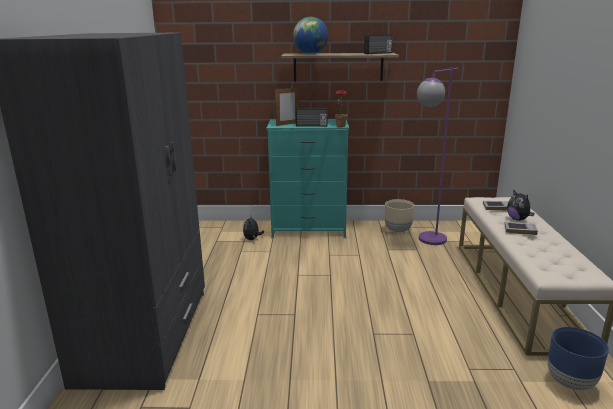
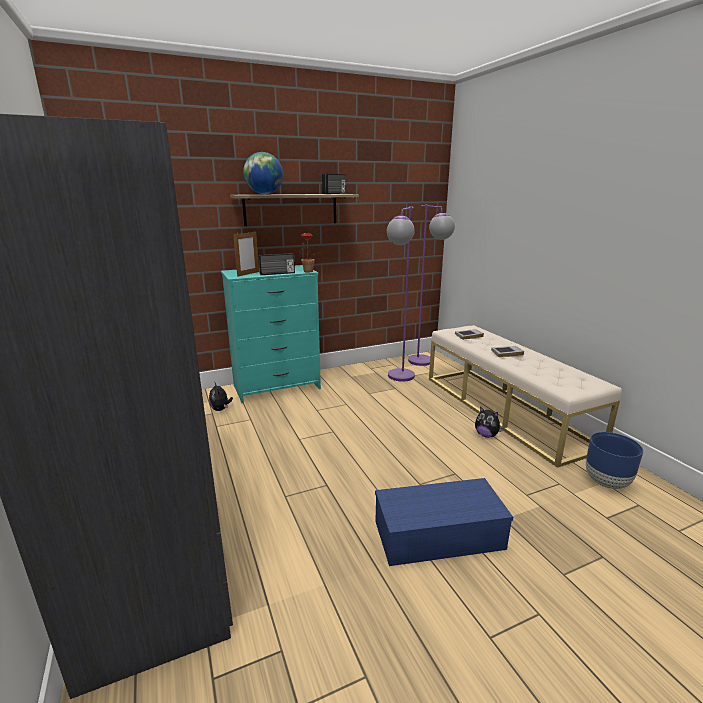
camera: 25 degrees left, 0 degrees up
(355, 375) = (437, 536): none -> blue storage box
(398, 230) = (365, 373): beige planter -> none
(467, 232) = (425, 364): none -> purple floor lamp
(518, 219) = (494, 344): plush toy -> plush toy (486, 435)

